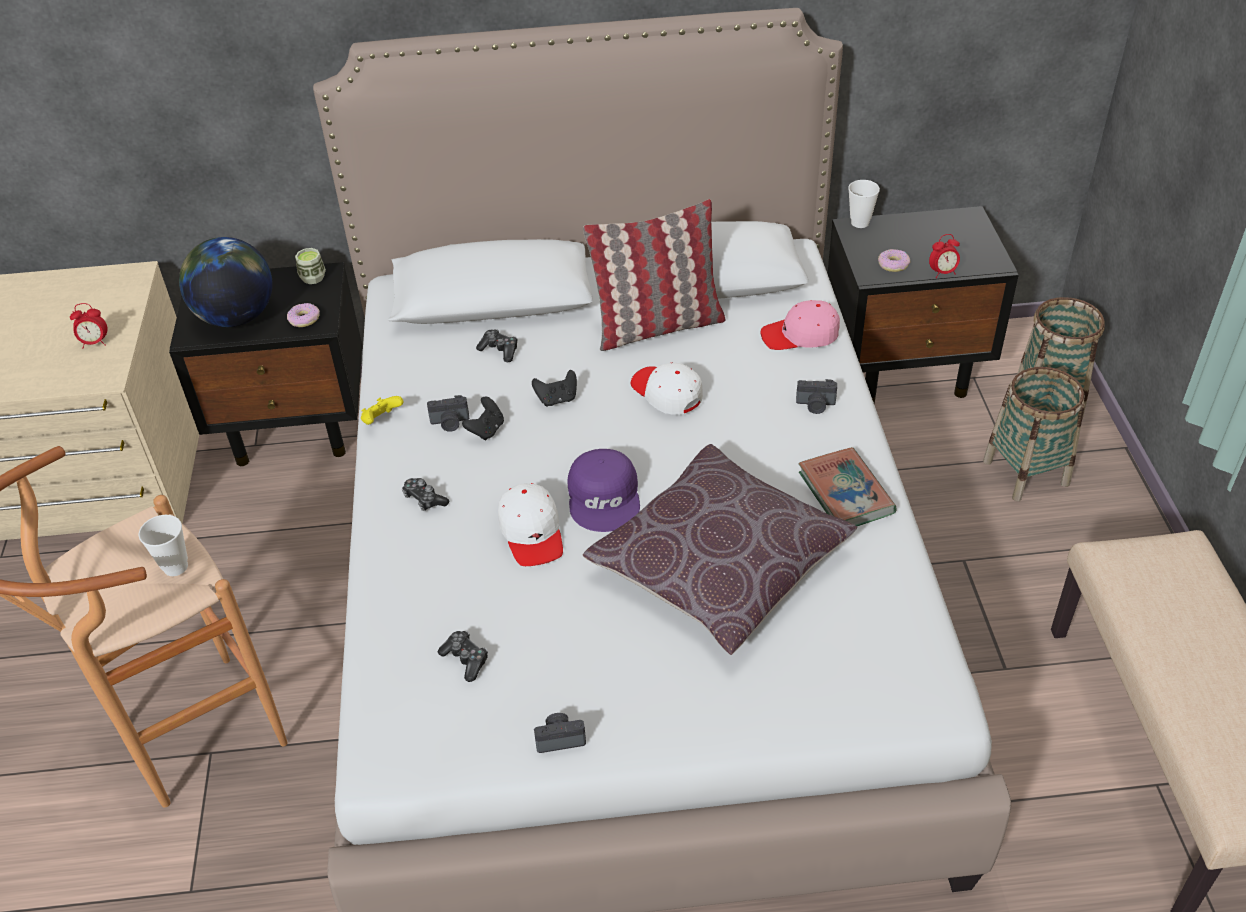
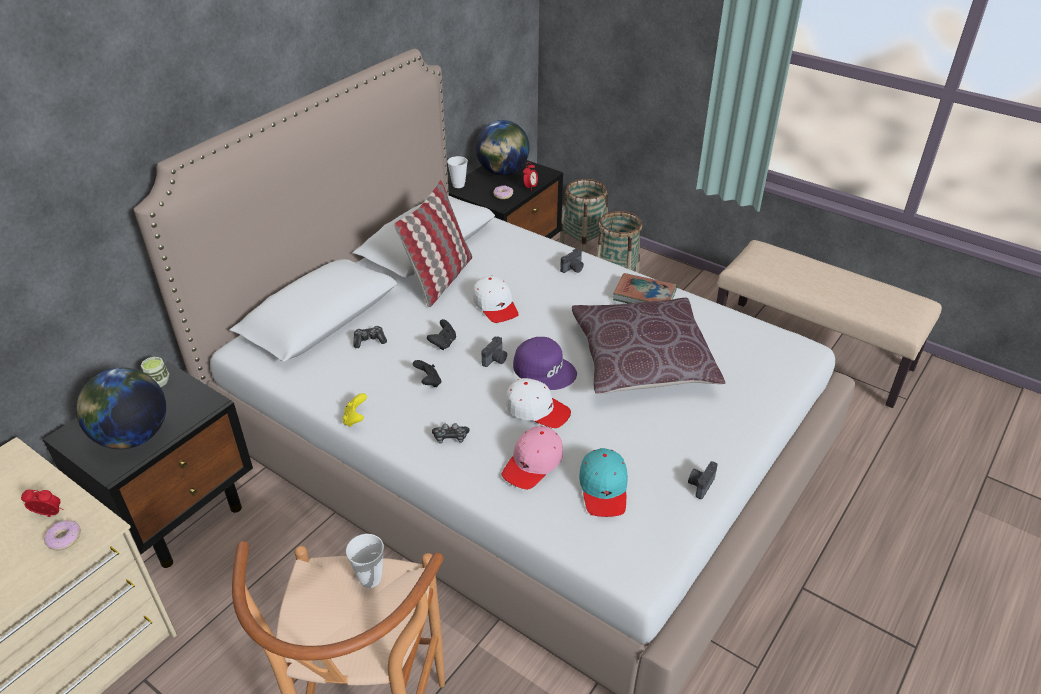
camera: 50 degrees left, 5 degrees down
(95, 343) = (49, 515): alarm clock -> alarm clock turned 120 degrees counterclockwise
(304, 319) = (192, 407): donut -> donut (64, 539)
(450, 423) = (401, 393): camera -> camera (495, 360)
(466, 659) = (604, 489): game controller -> turquoise cap
(666, 393) = (495, 306): white cap -> white cap turned 120 degrees counterclockwise
(800, 335) = (518, 243): pink cap -> pink cap (533, 463)
(939, 233) = (502, 172): none -> globe

